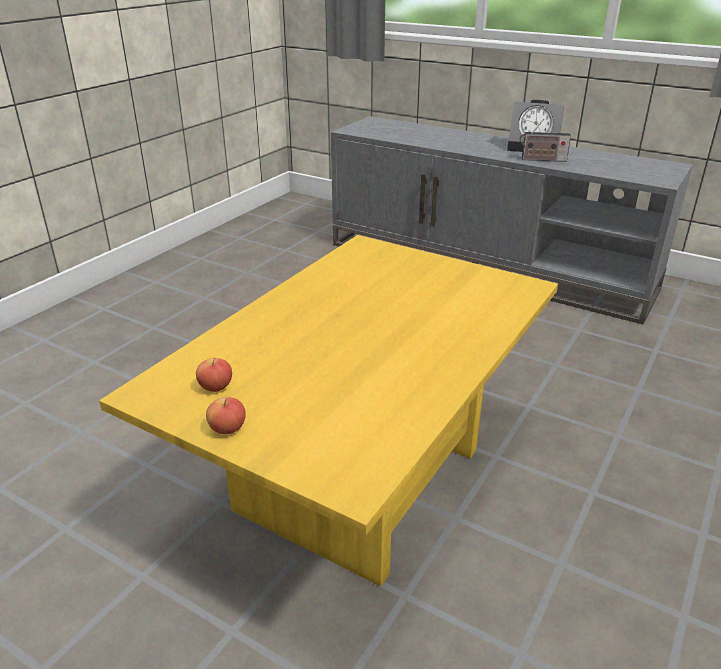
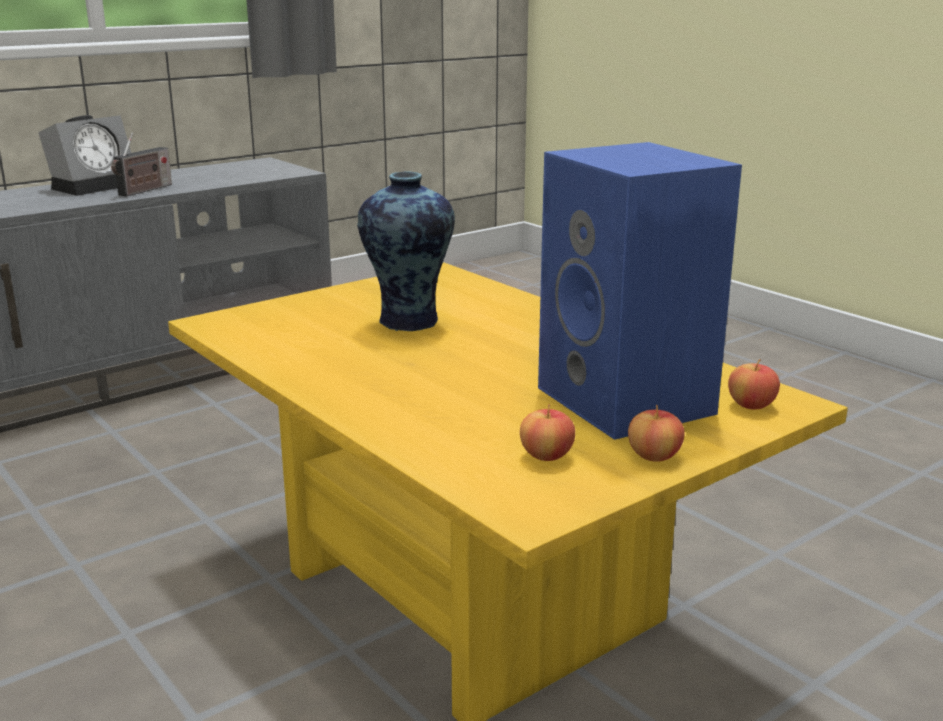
camera: 70 degrees left, 10 degrees down
(317, 407) = (630, 401): none -> blue speaker
(338, 466) = (751, 405): none -> apple
(410, 298) = (408, 322): none -> vase

